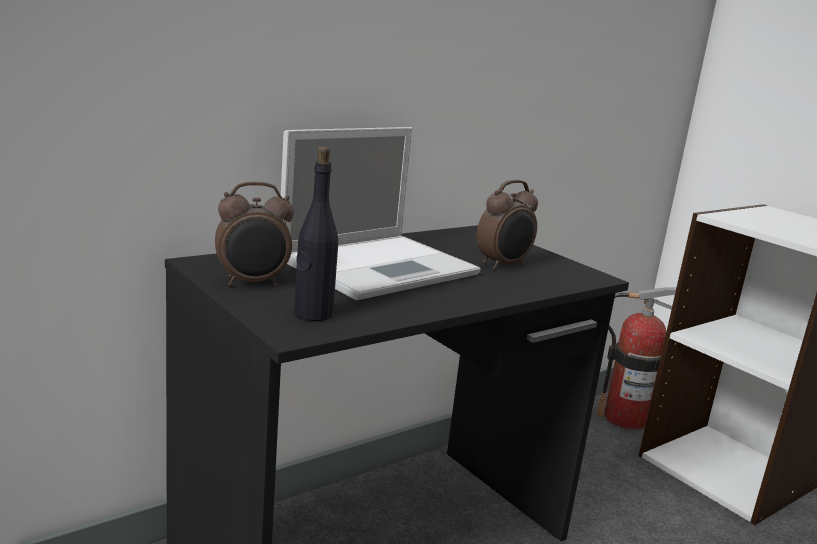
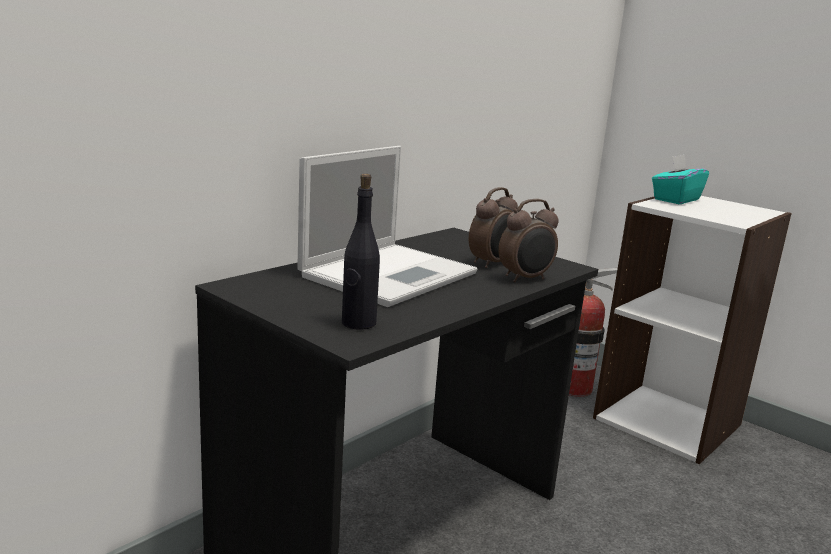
camera: 10 degrees left, 0 degrees up
(253, 283) = (289, 300): alarm clock -> alarm clock (525, 279)
(754, 213) = (675, 199): none -> turquoise tissue box

